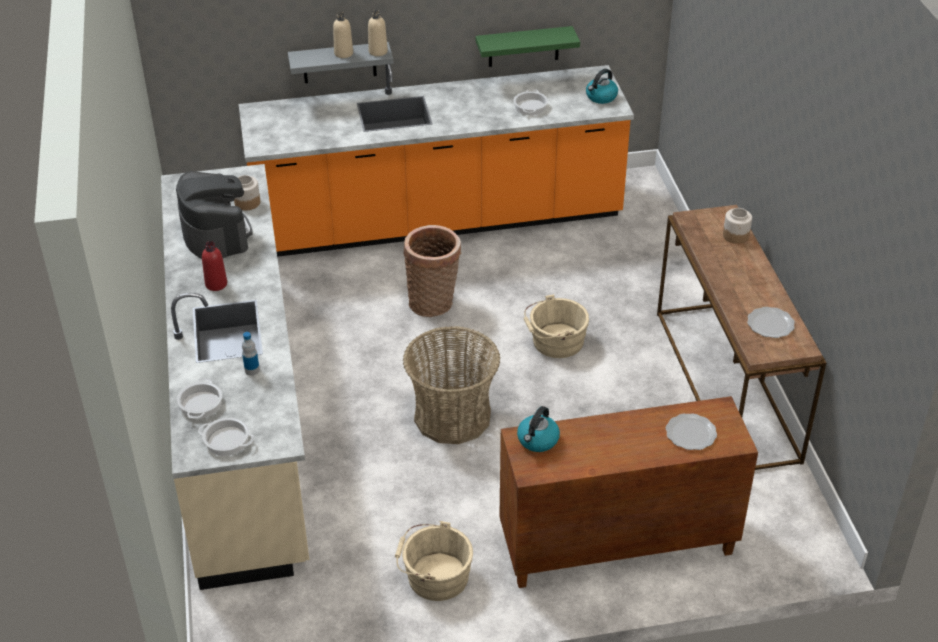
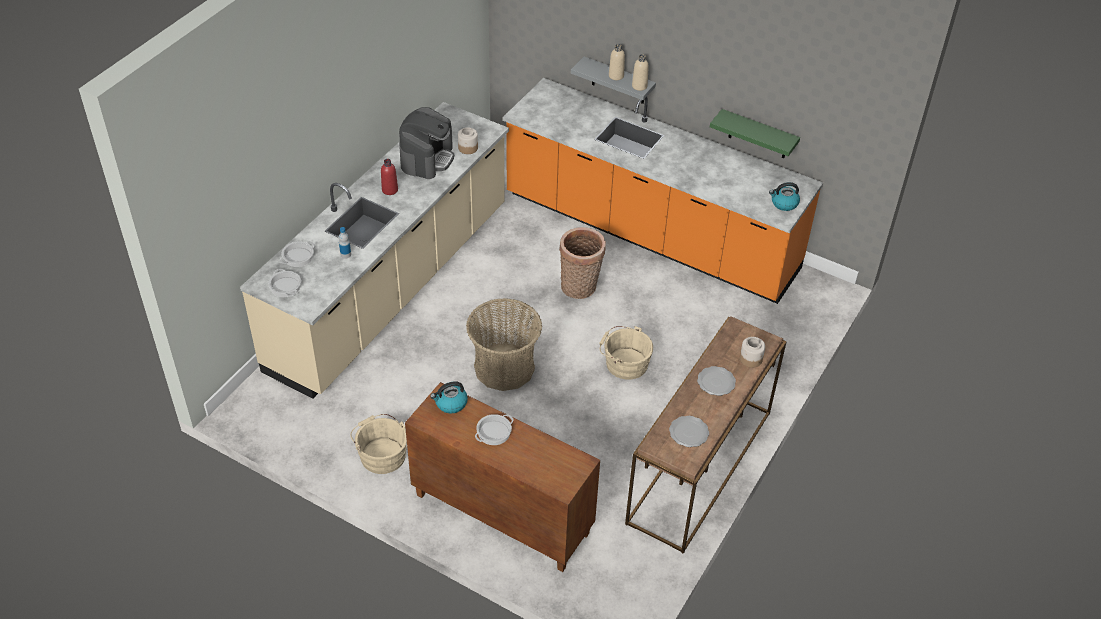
camera: 40 degrees right, 5 degrees up
(530, 107) = (725, 183): cooking pot -> cooking pot (494, 433)
(691, 433) = (543, 464): plate -> plate (716, 382)

